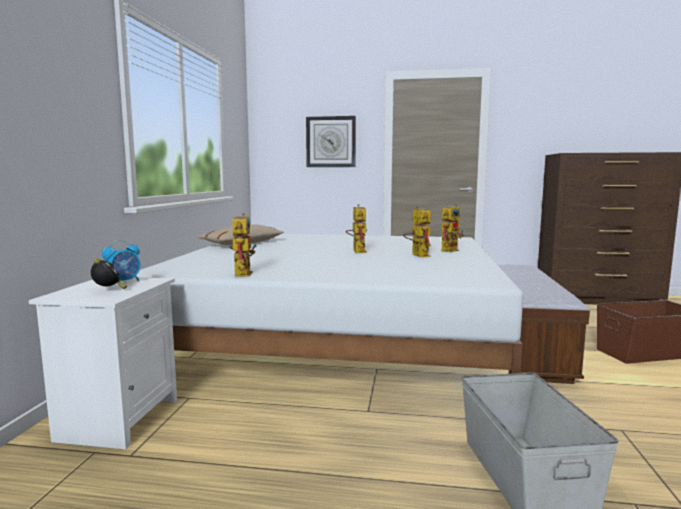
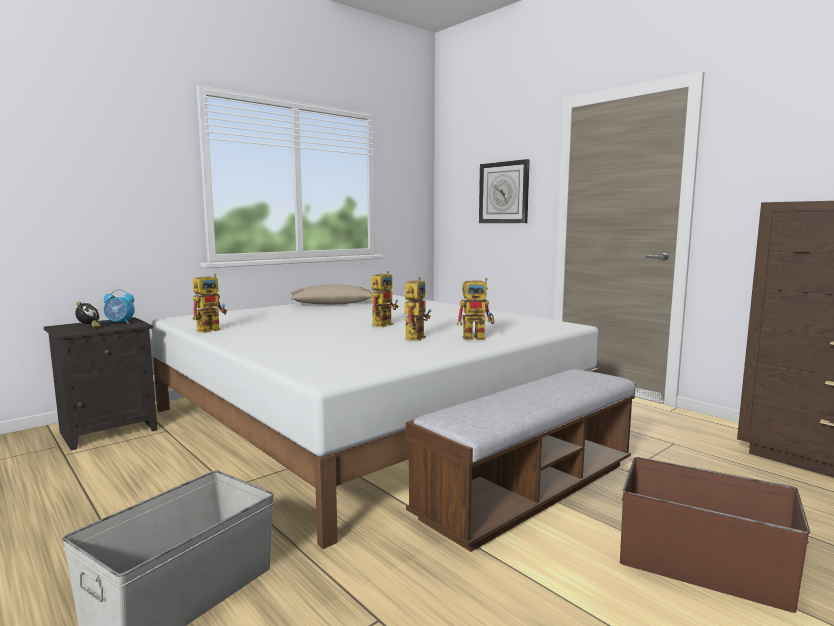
camera: 40 degrees right, 0 degrees up
(118, 418) = (110, 430): white nightstand -> black nightstand

